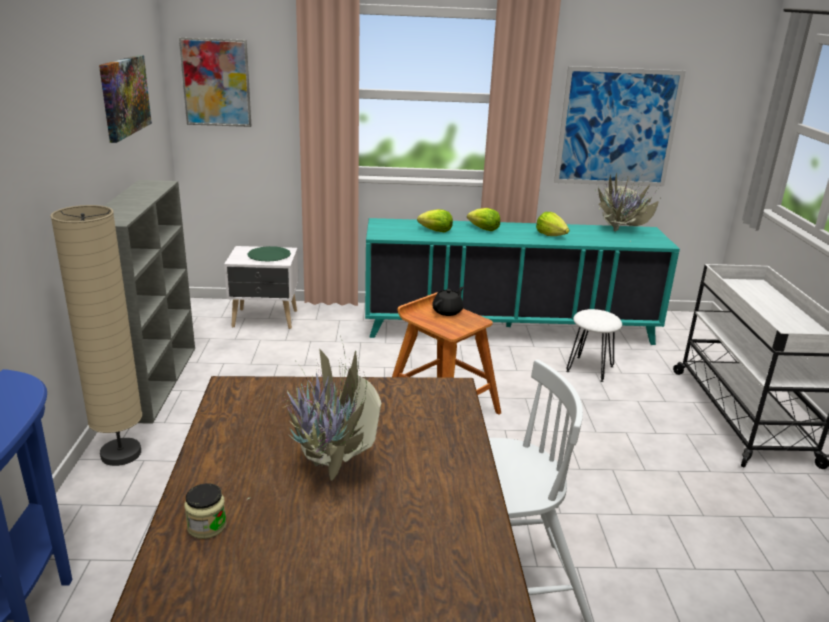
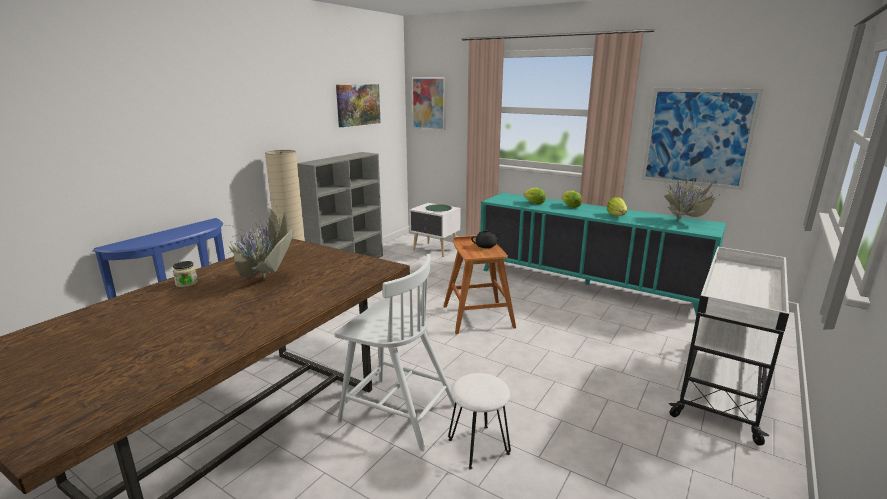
camera: 35 degrees right, 5 degrees down
(589, 369) = (619, 322): white stool -> white stool (478, 446)

